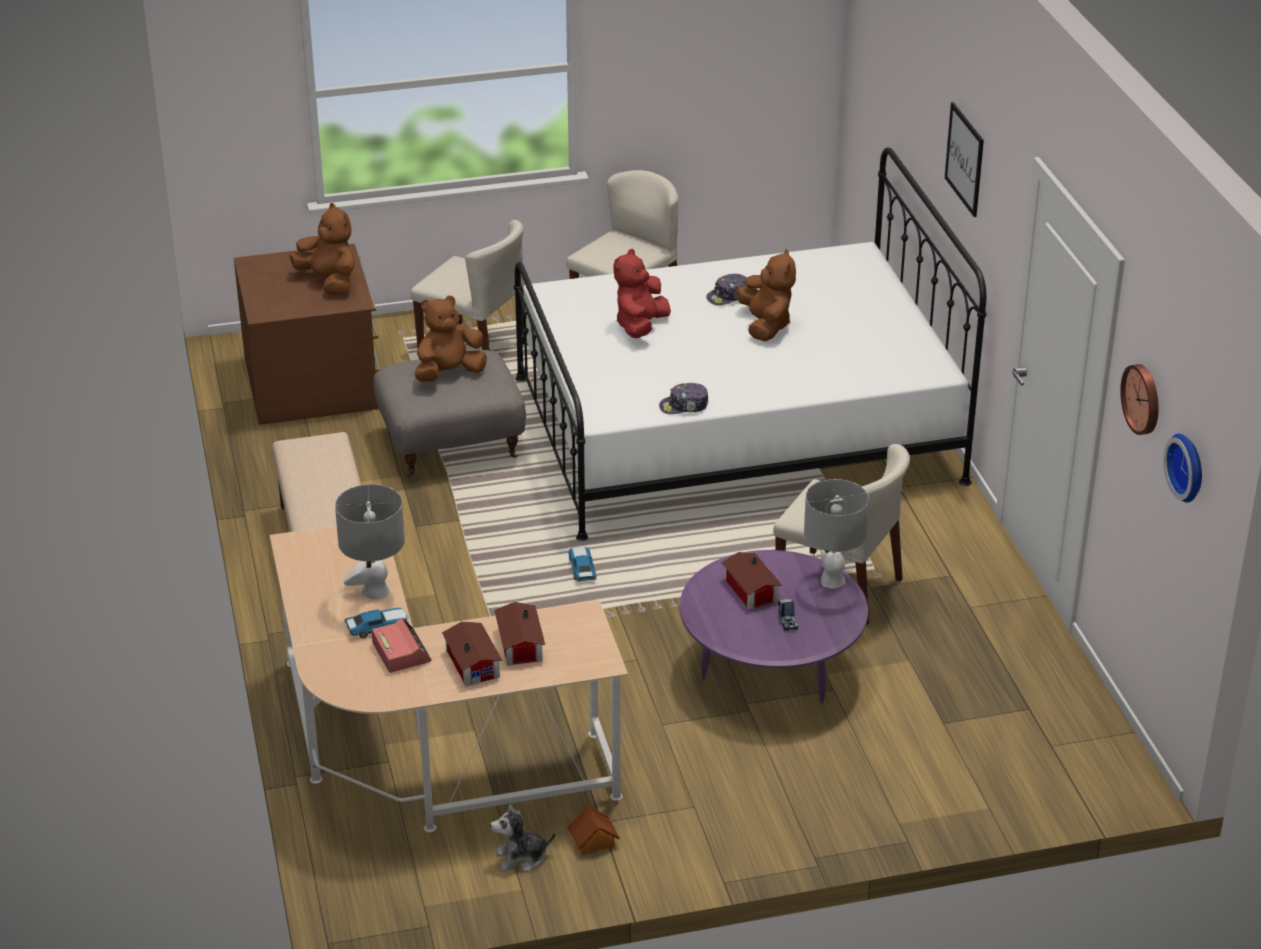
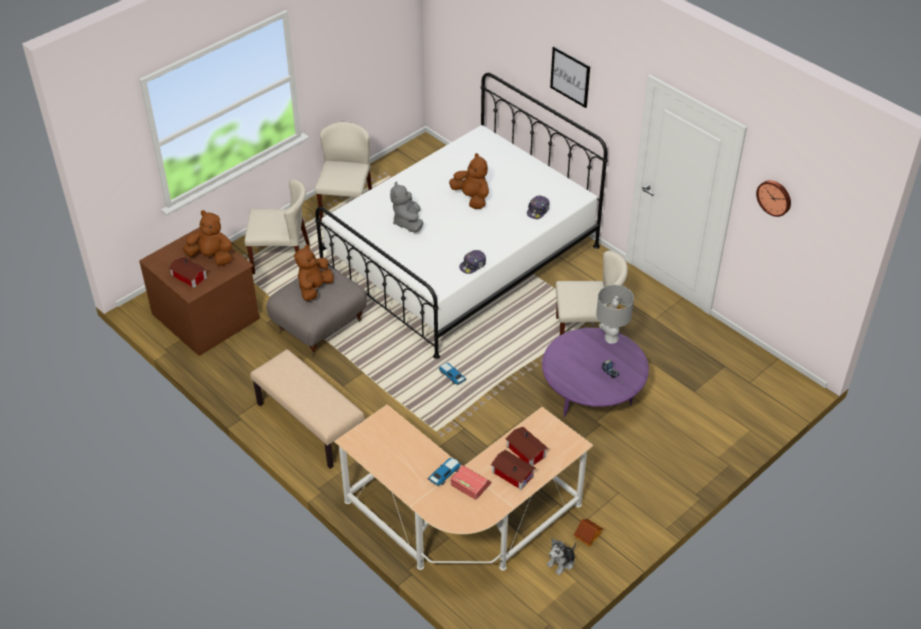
camera: 30 degrees left, 10 degrees up
(375, 591) = (423, 452): grey table lamp -> none
(640, 326) = (408, 222): red plush toy -> grey plush toy
(729, 296) = (438, 186): cap -> cap (538, 210)
(750, 591) = (577, 361): toy house -> toy house (189, 277)
(1189, 467) = (824, 229): wall clock -> none

